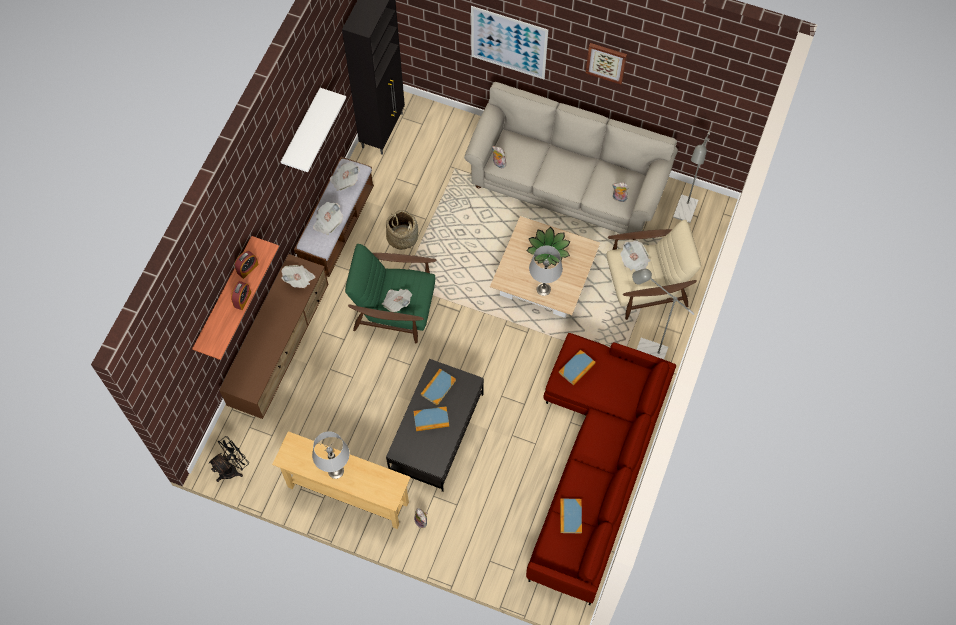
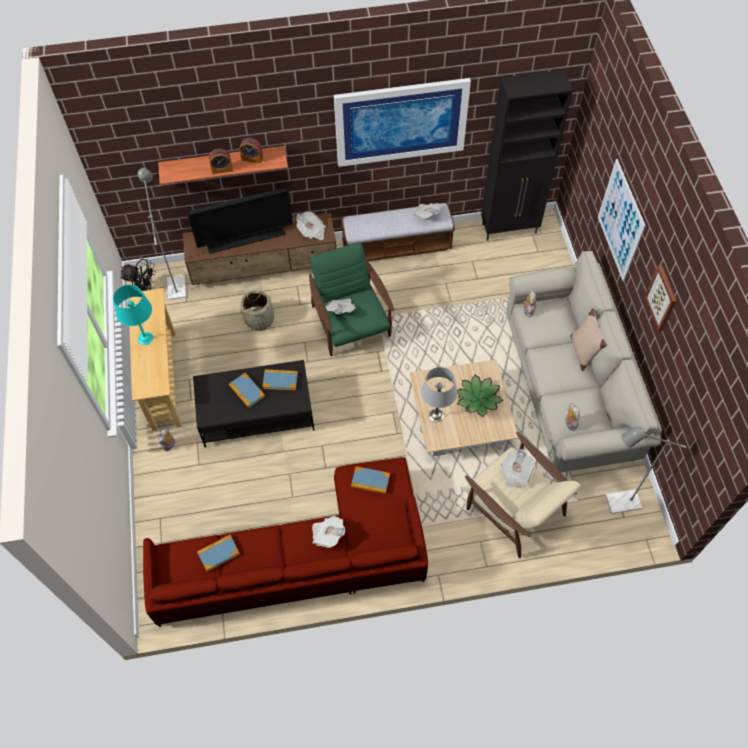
camera: 60 degrees right, 5 degrees down
(267, 338) = (246, 238): none -> television
(302, 130) = (401, 122): white shelf -> picture
(328, 222) = (379, 224): newspaper -> newspaper (327, 534)
(336, 471) = (145, 338): grey table lamp -> turquoise table lamp
(402, 237) = (421, 294): basket -> basket (259, 319)
(561, 150) = (582, 351): none -> beige pillow
(645, 349) = (447, 542): grey floor lamp -> grey floor lamp (176, 283)

